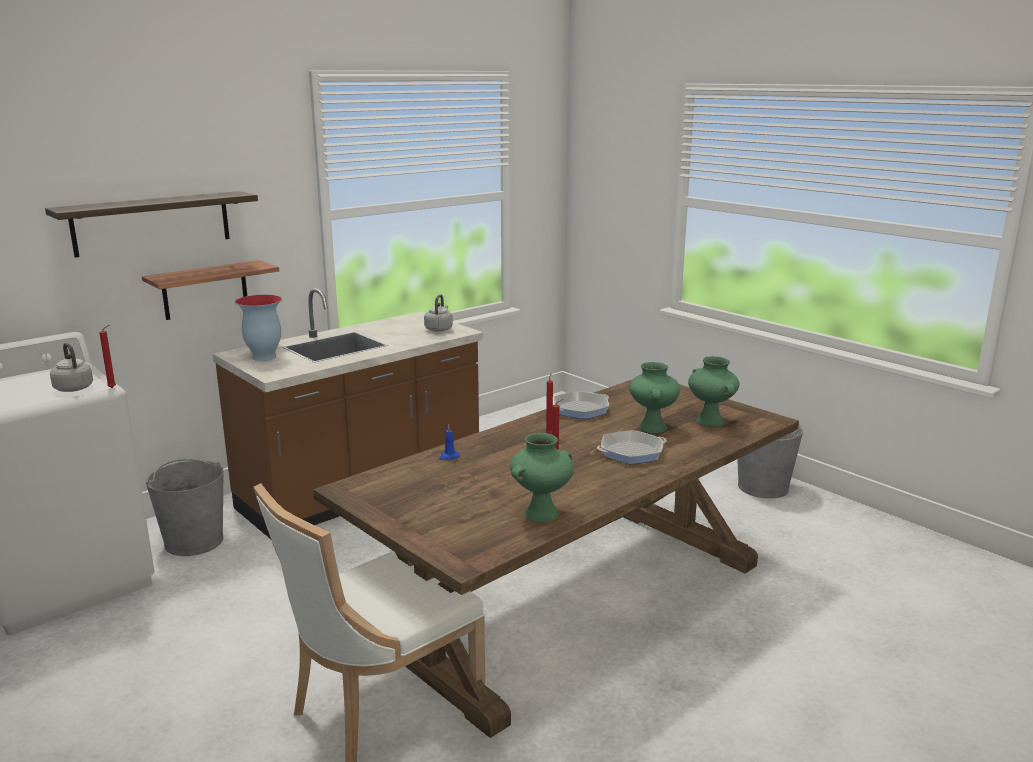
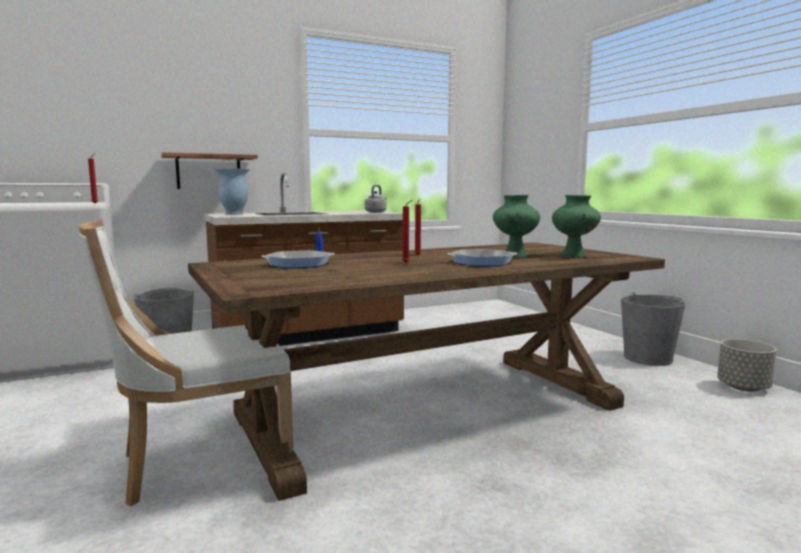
camera: 15 degrees right, 10 degrees down
(73, 388) = (71, 203): grey kettle -> none
(152, 223) = (172, 117): shelf -> none
(541, 513) = (358, 278): green vase -> none
(580, 409) = (459, 249): frying pan -> frying pan (298, 264)
(860, 522) = (743, 388): none -> grey planter

